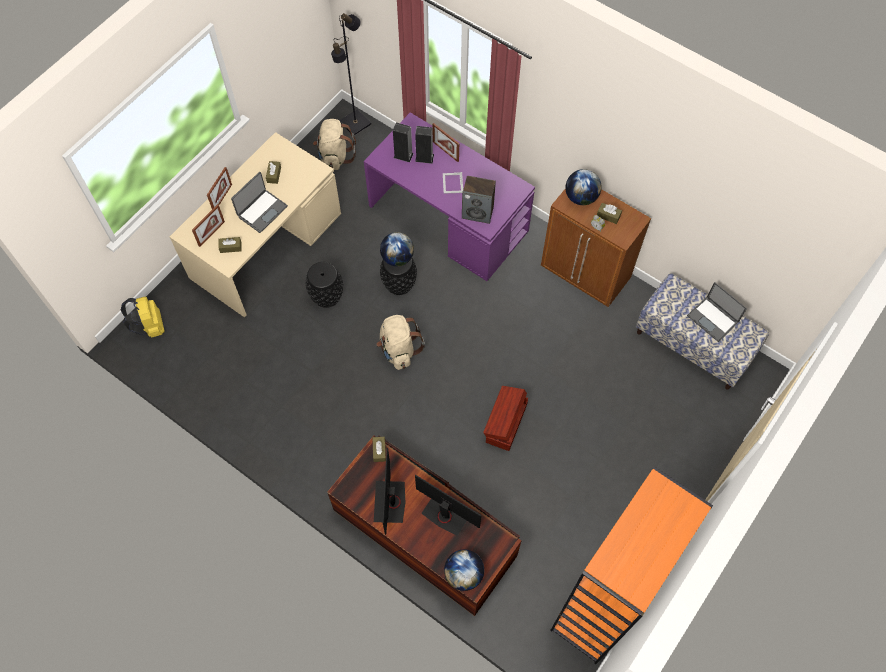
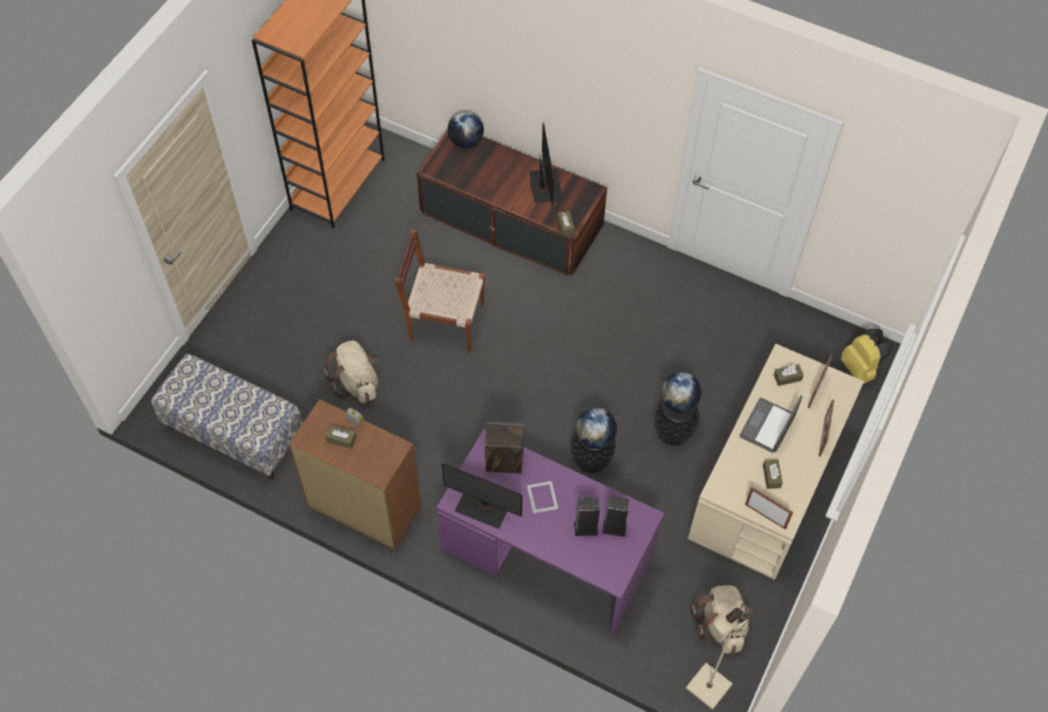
camera: 170 degrees right, 5 degrees down
(355, 123) = (709, 686): black floor lamp -> beige floor lamp
(399, 349) = (574, 381): beige backpack -> beige backpack (357, 383)
(445, 151) = (560, 542): picture frame -> picture frame (765, 516)
(446, 513) = (489, 184): monitor -> monitor (483, 506)
(505, 423) = (444, 322): brown storage box -> chair
(581, 197) = (376, 459): globe -> globe (679, 402)
(713, 319) = (214, 405): laptop -> none

